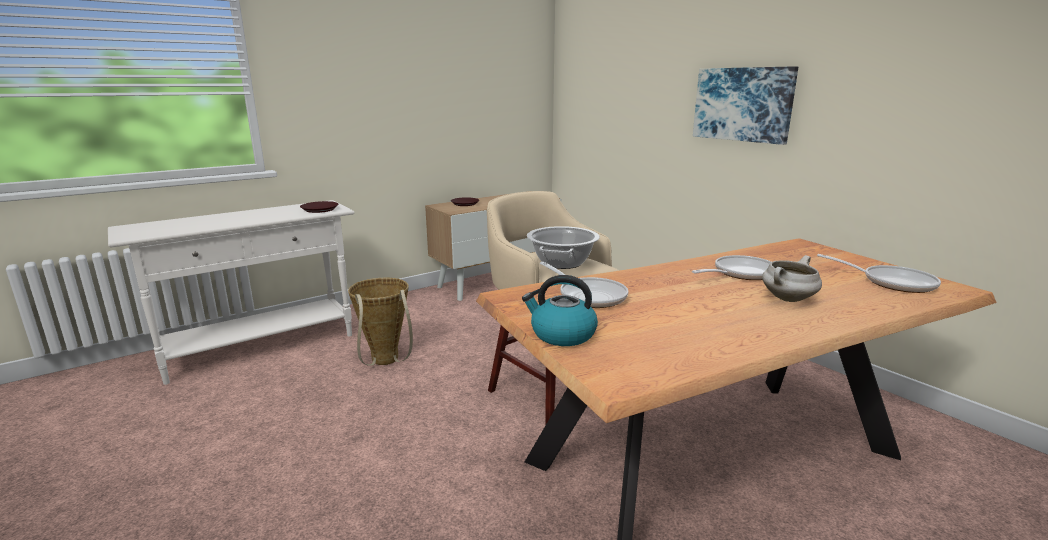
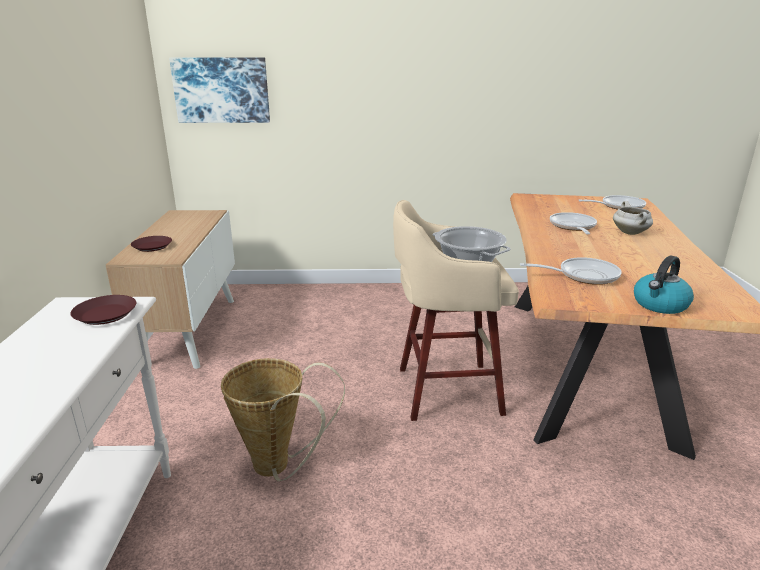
camera: 55 degrees left, 5 degrees up
(743, 104) = (426, 89): picture -> picture (221, 90)

